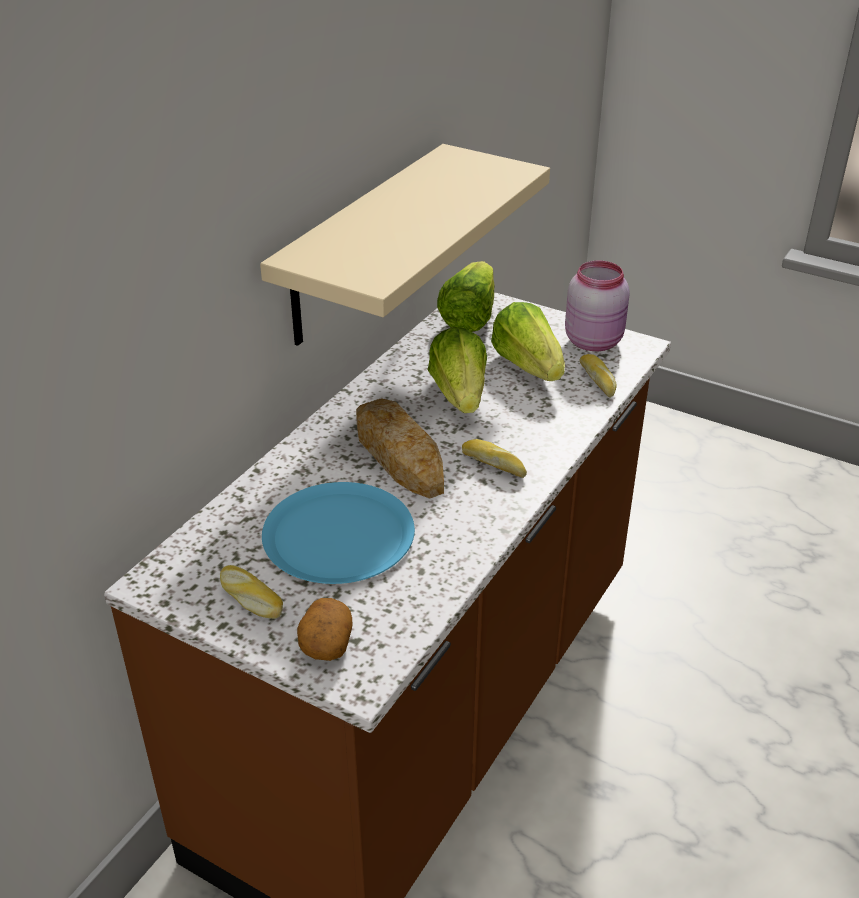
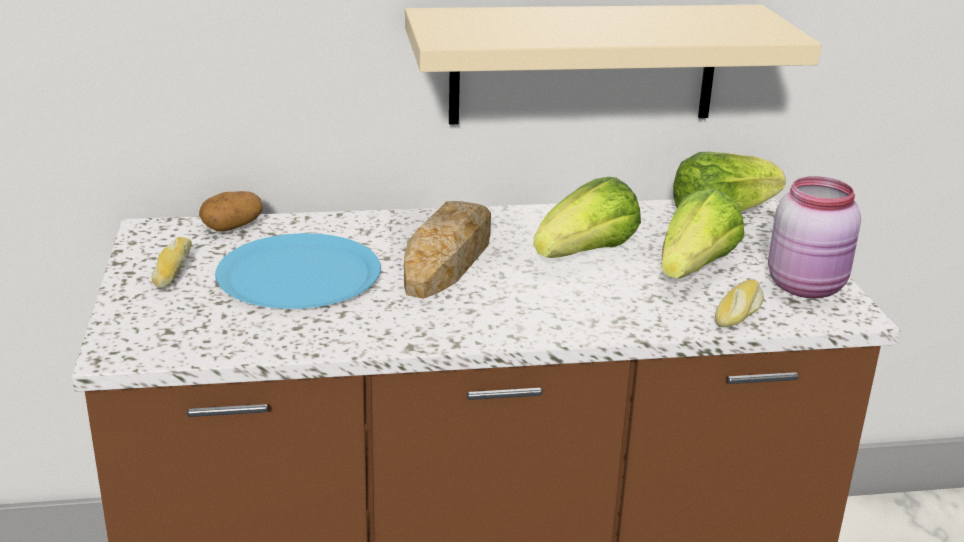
camera: 50 degrees right, 10 degrees down
(326, 642) = (152, 319): potato -> potato (232, 226)
(494, 464) = (505, 307): bread -> none

